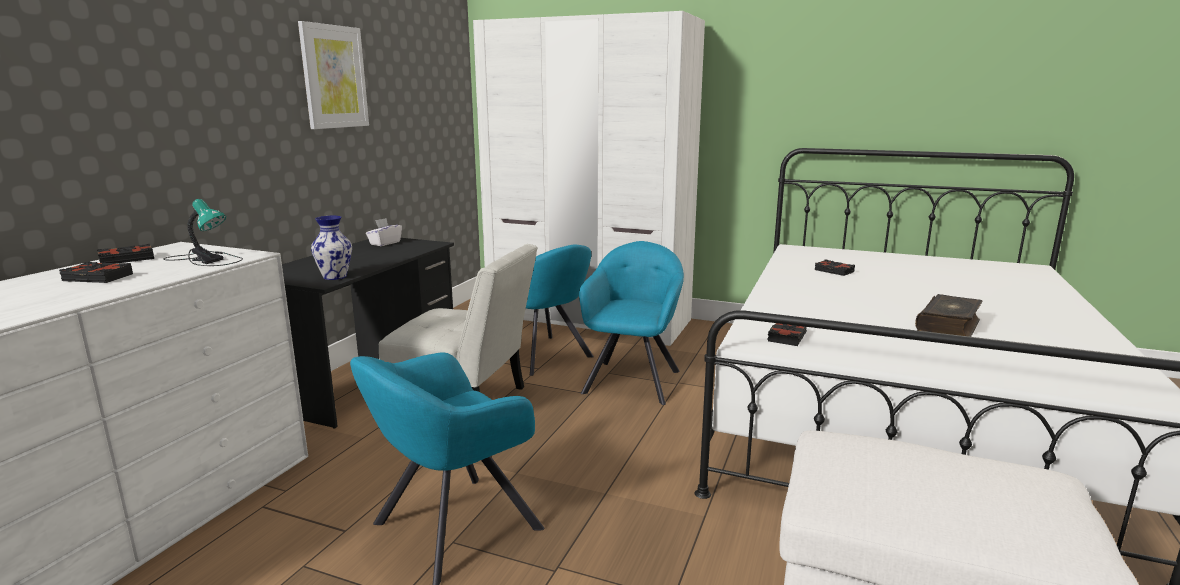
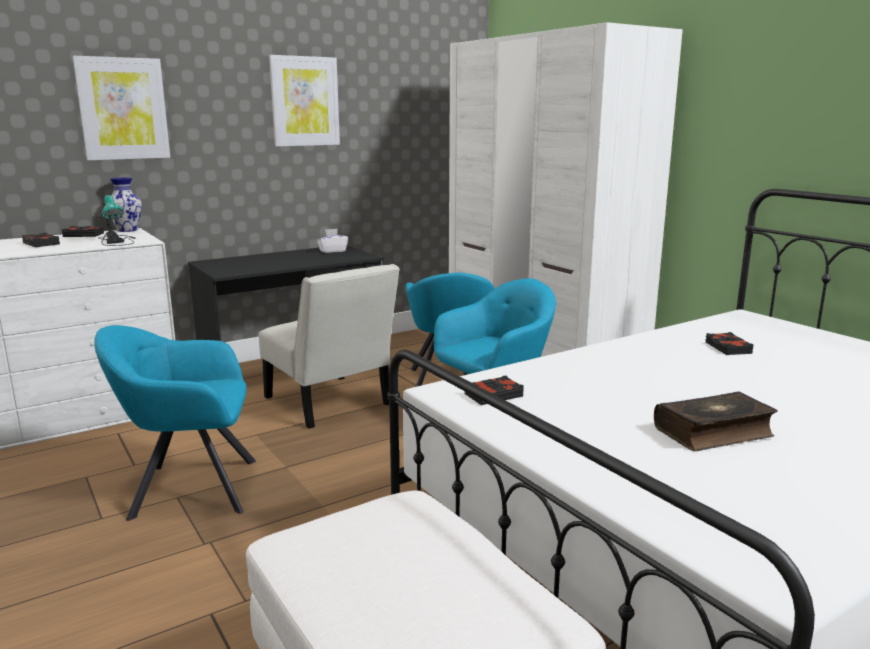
camera: 35 degrees right, 0 degrees up
(146, 83) = (123, 109): none -> picture
(335, 277) = (241, 271): vase -> vase (128, 230)

